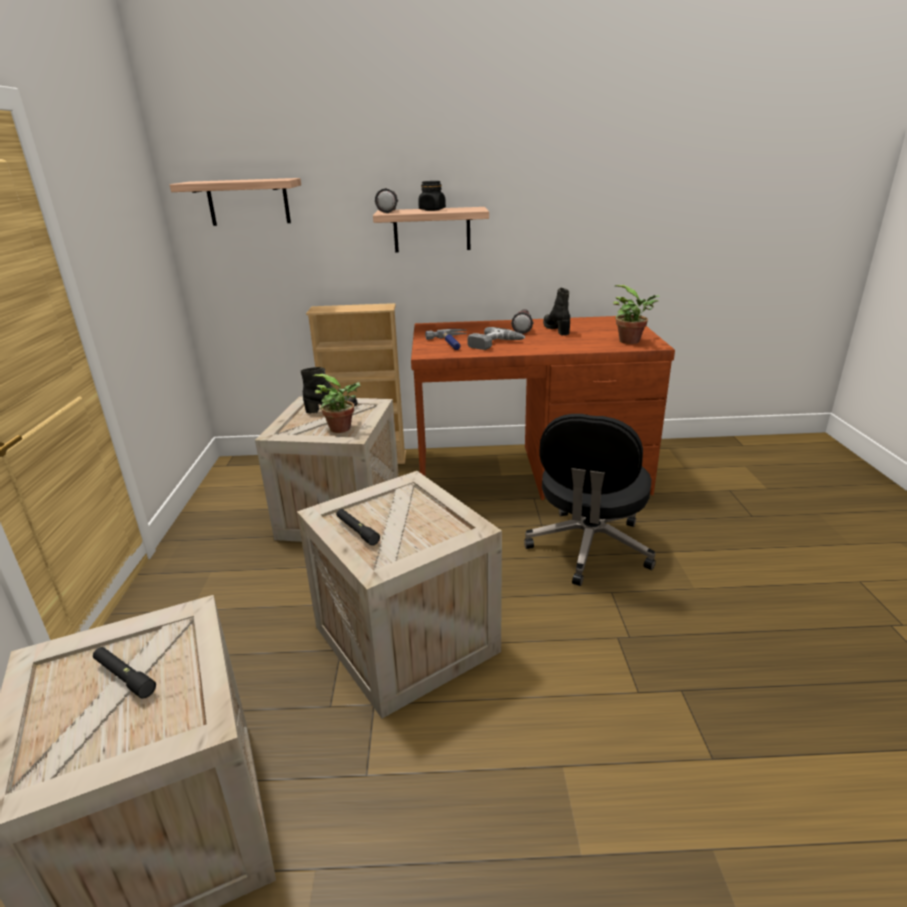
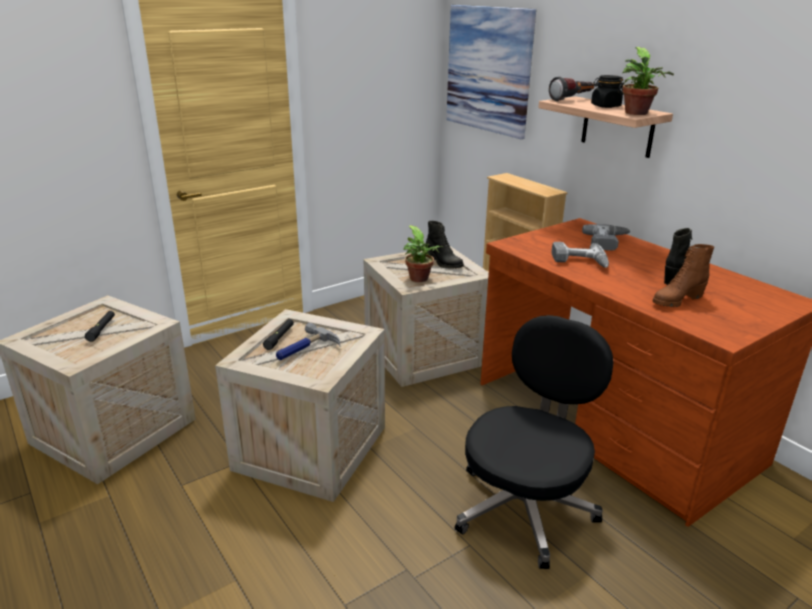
camera: 55 degrees right, 0 degrees up
(248, 202) = (488, 70): shelf -> picture
(452, 343) = (551, 245): hammer -> hammer (305, 349)
(474, 328) = (608, 242): none -> power drill
(523, 328) = (651, 261): flashlight -> none
(589, 548) = (525, 507): black office chair -> black office chair turned 135 degrees clockwise
(591, 340) = (677, 300): none -> brown boot
(632, 341) = (713, 323): potted plant -> potted plant (637, 113)

